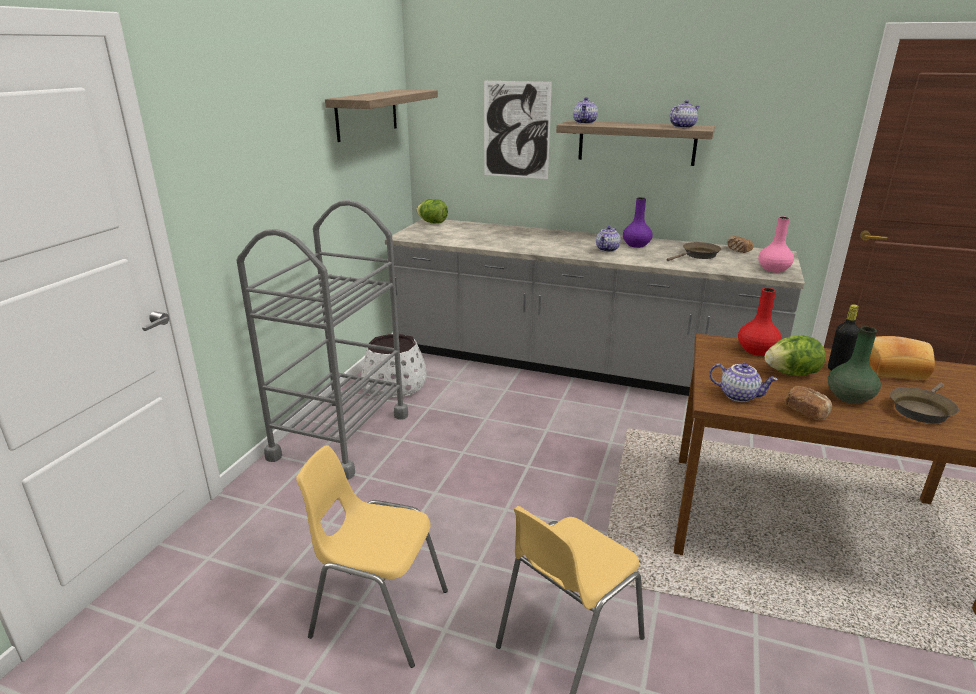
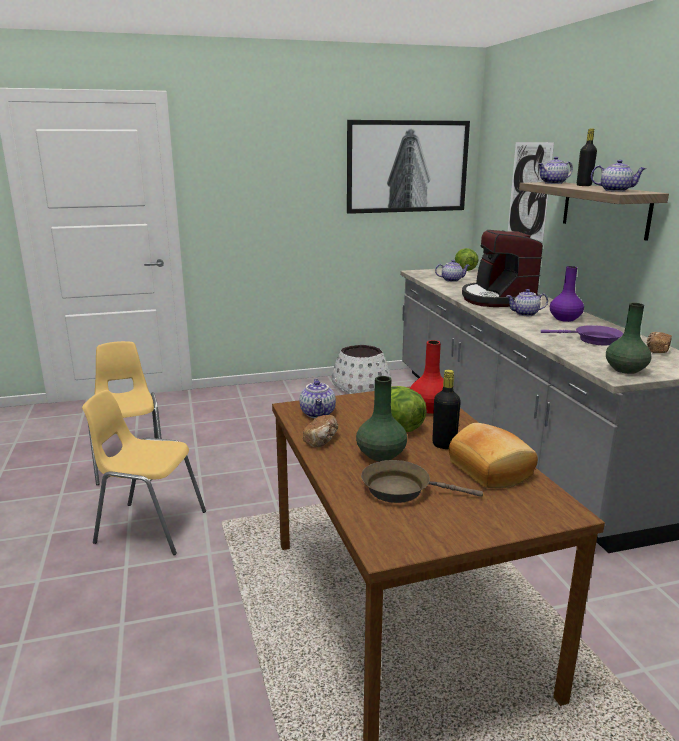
camera: 55 degrees right, 5 degrees down
(340, 436) = (279, 395): grey cart -> none
(367, 114) = (407, 167): shelf -> picture
(460, 236) = (451, 280): none -> teapot
(550, 243) = (497, 299): none -> coffee machine
(622, 123) = (584, 185): none -> black bottle
(698, 255) = (593, 340): brown frying pan -> purple frying pan
(773, 269) = (626, 370): pink vase -> green vase

